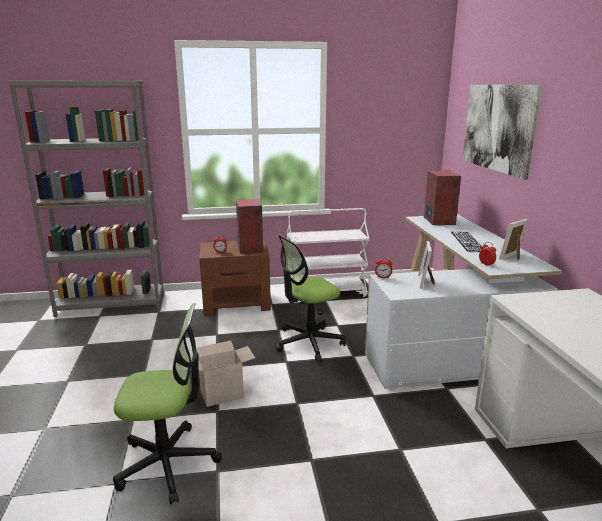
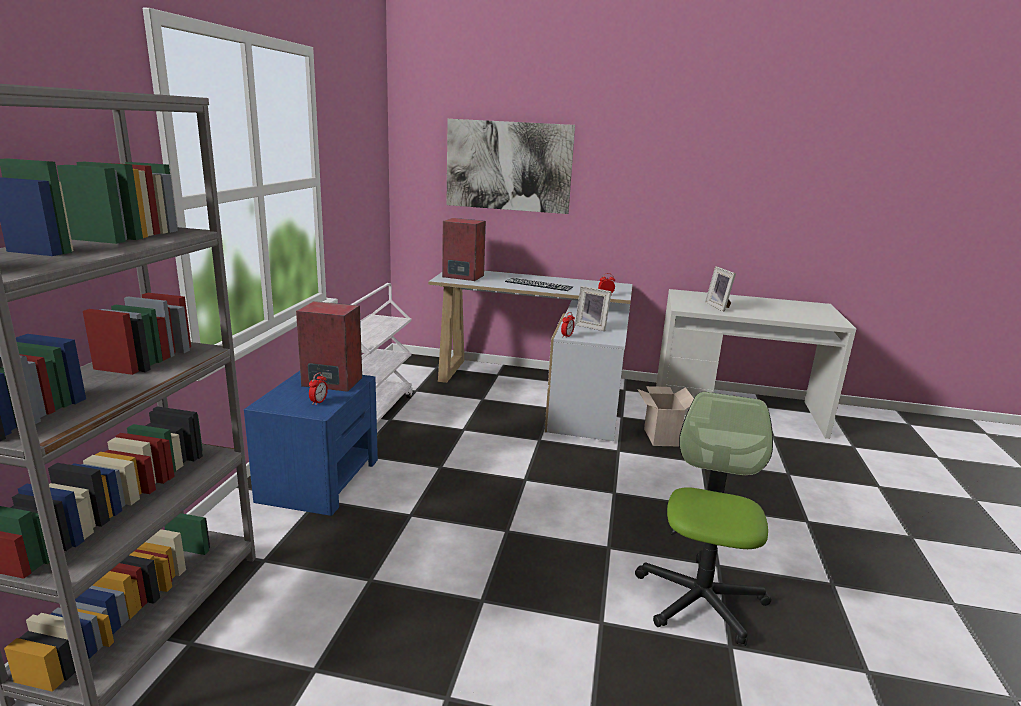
camera: 70 degrees left, 0 degrees up
(223, 394) = (573, 537): cardboard box -> cardboard box (659, 436)
(237, 302) = (320, 479): brown nightstand -> blue nightstand
(309, 342) = (490, 455): office chair -> none
(513, 257) = (595, 285): picture frame -> picture frame (719, 307)

